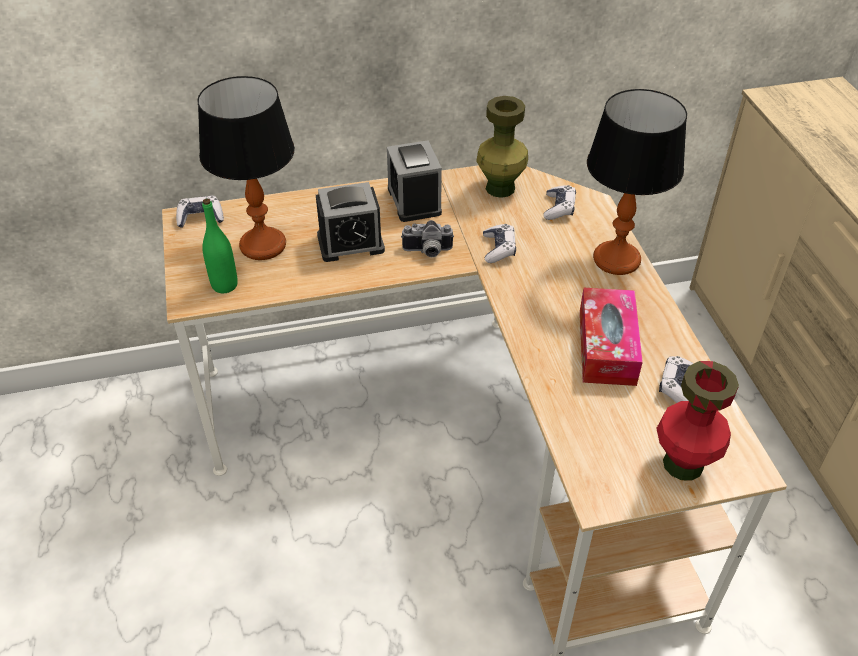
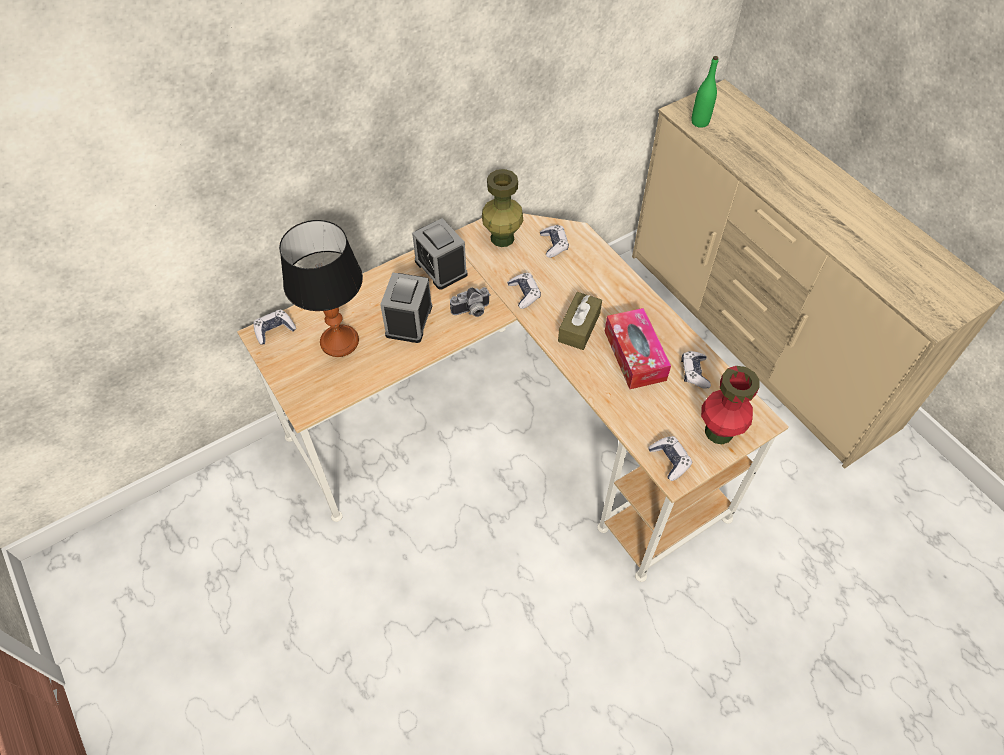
camera: 20 degrees left, 10 degrees up
(224, 285) = (327, 387): green bottle -> green bottle (700, 122)
(350, 243) = (409, 320): alarm clock -> alarm clock turned 135 degrees clockwise
(549, 299) = (579, 327): none -> brown tissue box
(600, 478) = (670, 460): none -> game controller
(616, 259) = (612, 279): table lamp -> none

